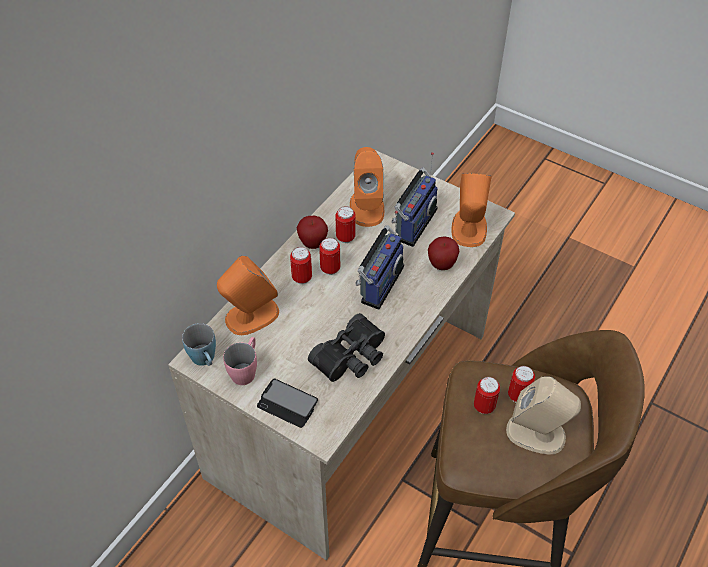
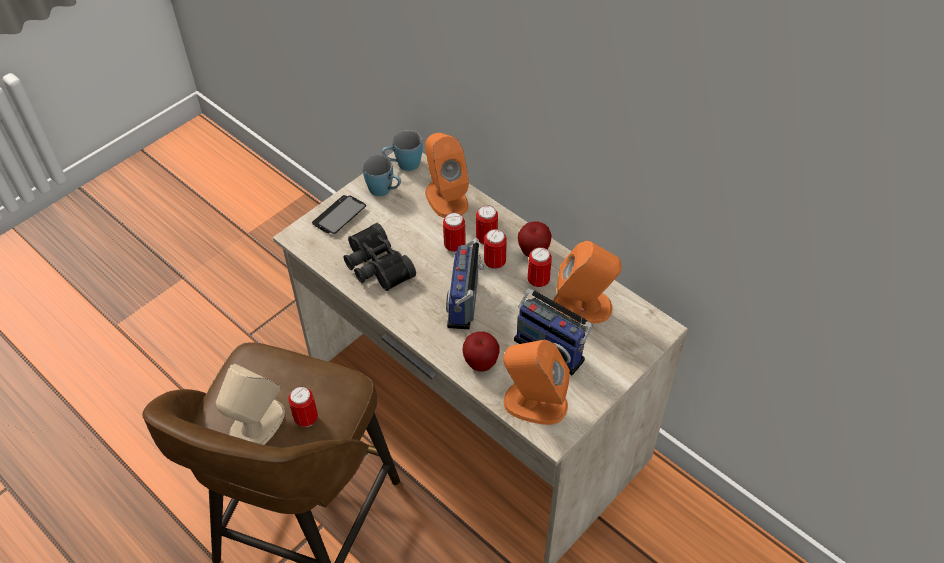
camera: 100 degrees right, 0 degrees up
(246, 370) = (385, 190): pink mug -> blue mug
(379, 283) = (466, 301): radio -> radio turned 60 degrees clockwise
(484, 406) = (303, 385): can -> can (454, 246)

